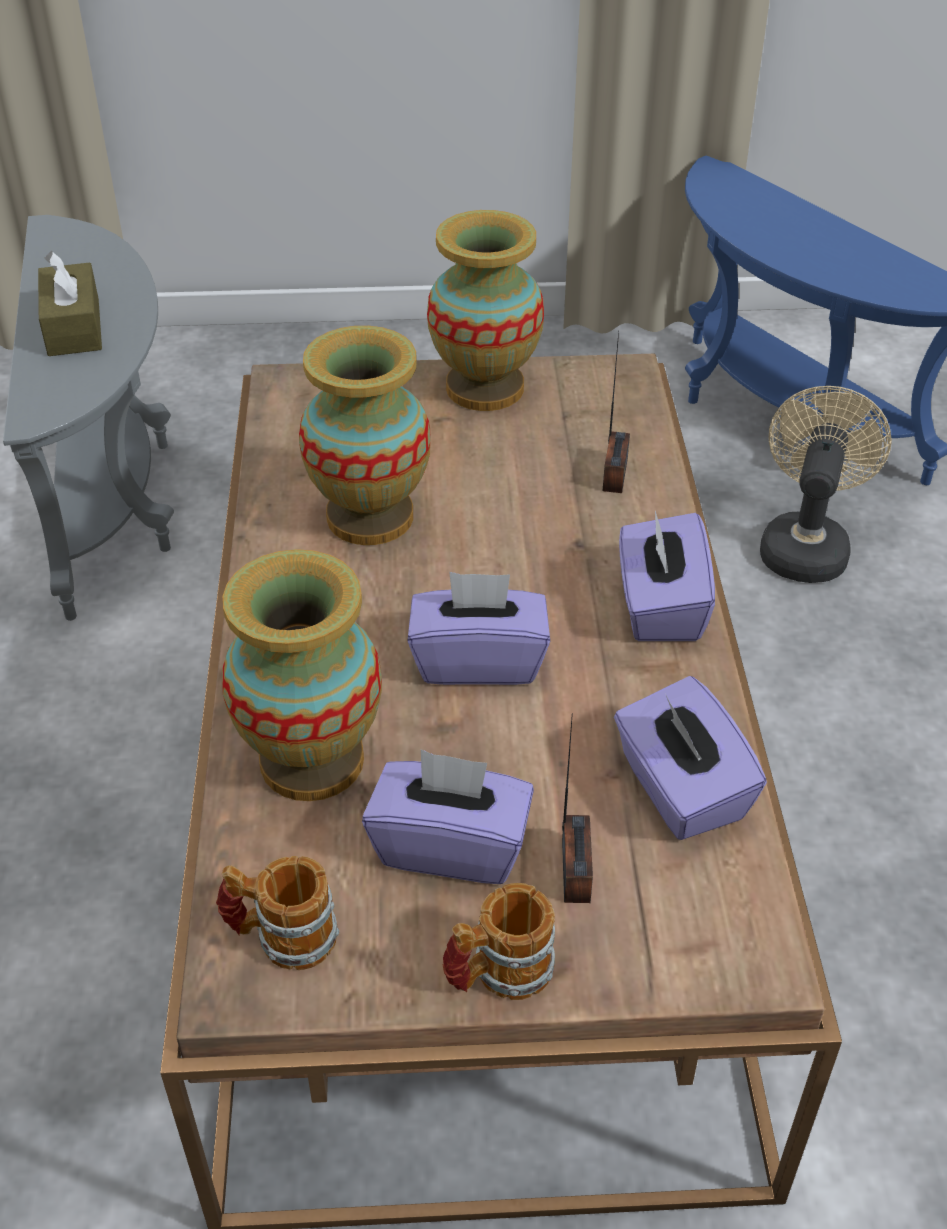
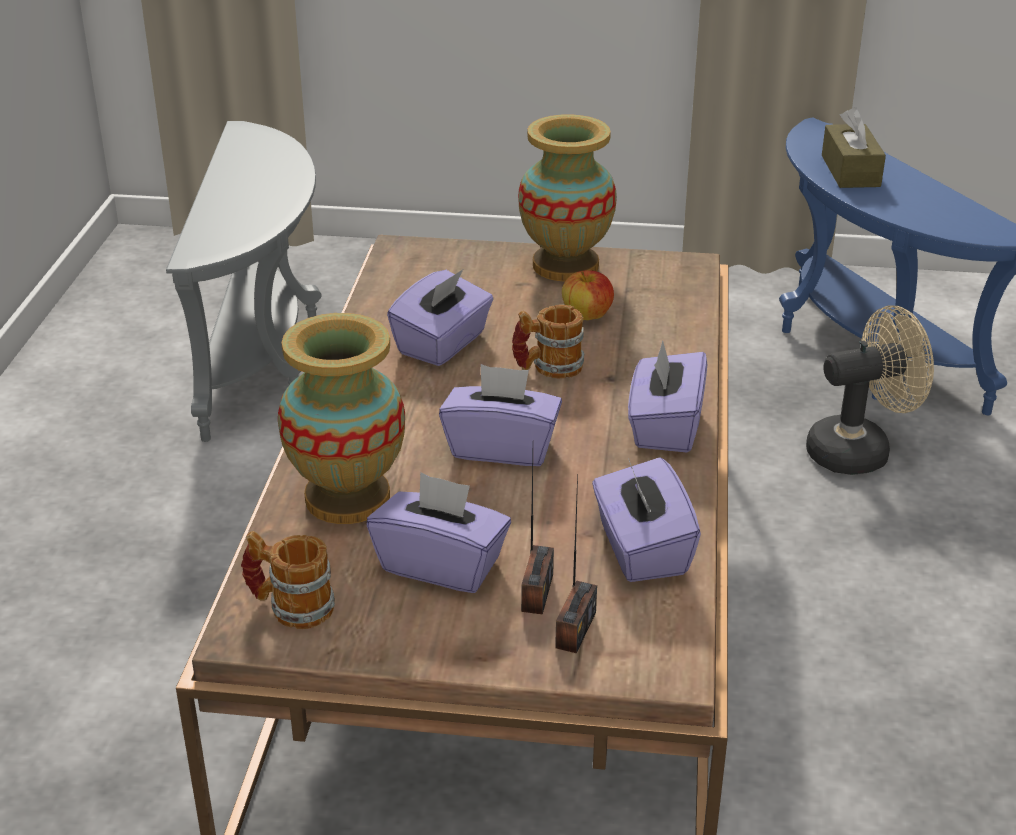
camera: 10 degrees right, 10 degrees down
(74, 327) = (242, 198): brown tissue box -> brown tissue box (850, 171)
(370, 516) = (443, 344): vase -> purple tissue box
(498, 974) = (453, 650): mug -> mug (548, 368)
(528, 457) = (587, 316): none -> apple
(614, 474) = (656, 334): radio -> radio (575, 630)
(805, 545) = (859, 450): beige fan -> beige fan turned 45 degrees clockwise

